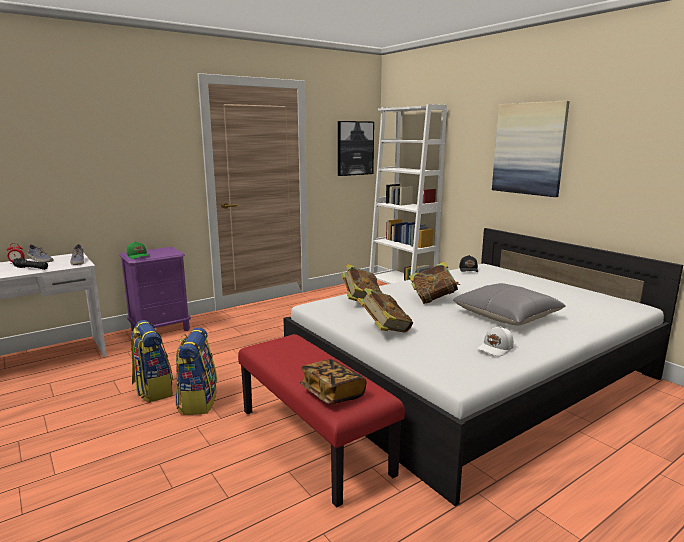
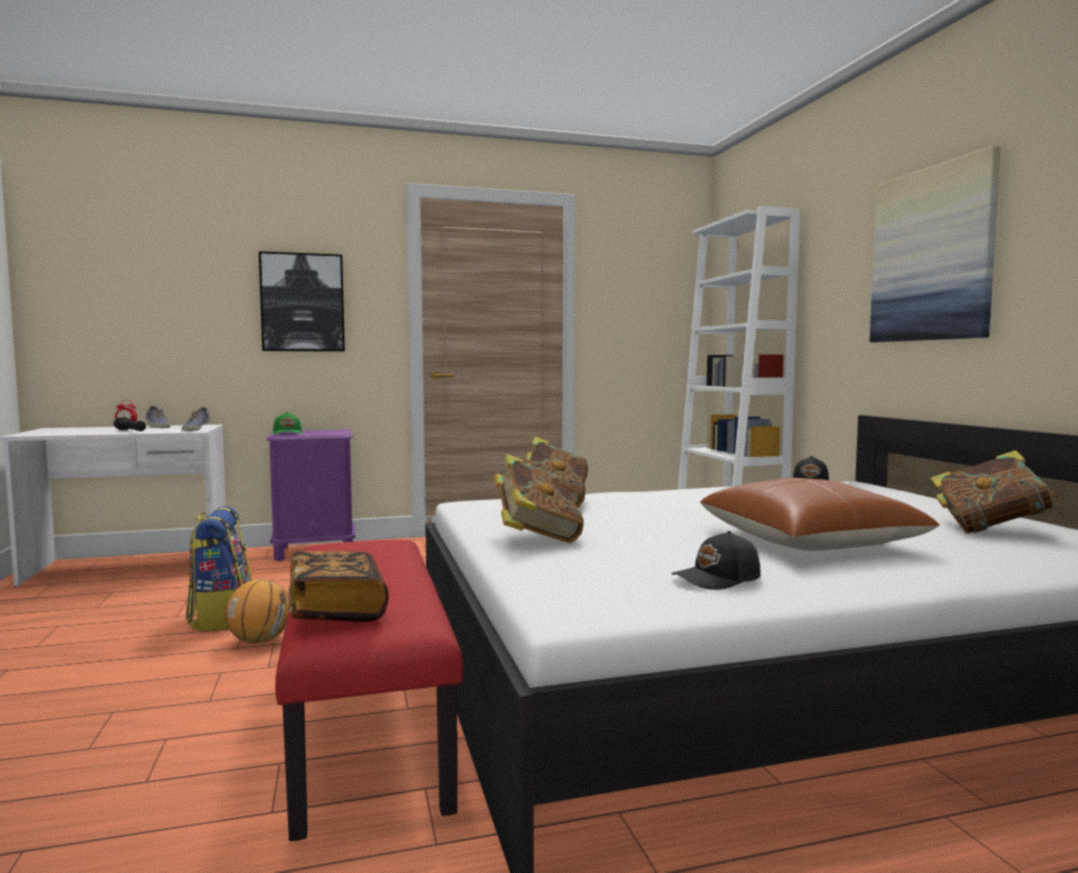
camera: 20 degrees right, 10 degrees down
(197, 401) = (260, 641): backpack -> basketball
(355, 148) = (663, 300): picture -> picture (302, 302)
(433, 299) = (688, 511): book -> book (989, 529)
(496, 348) = (718, 579): white cap -> black cap
(506, 316) = (808, 541): grey pillow -> brown pillow

